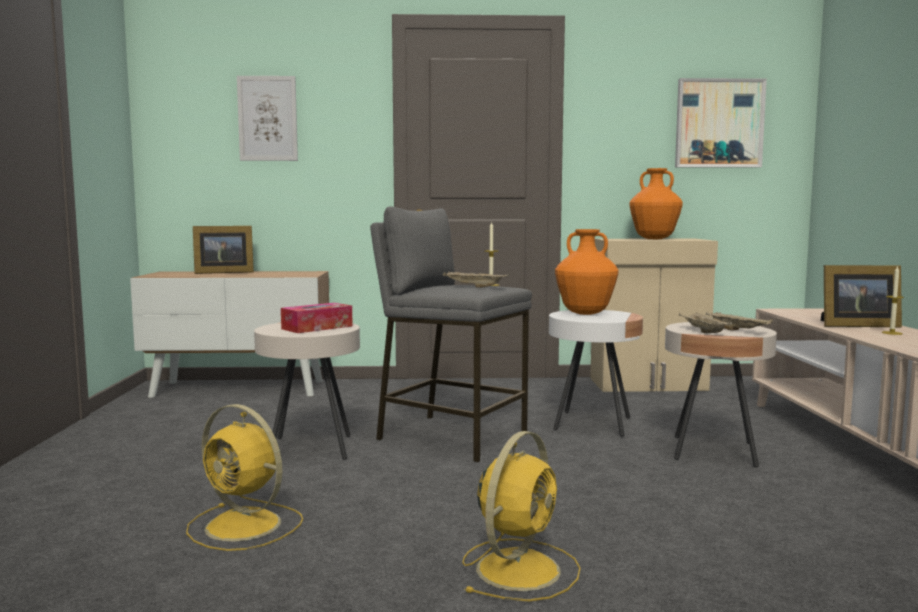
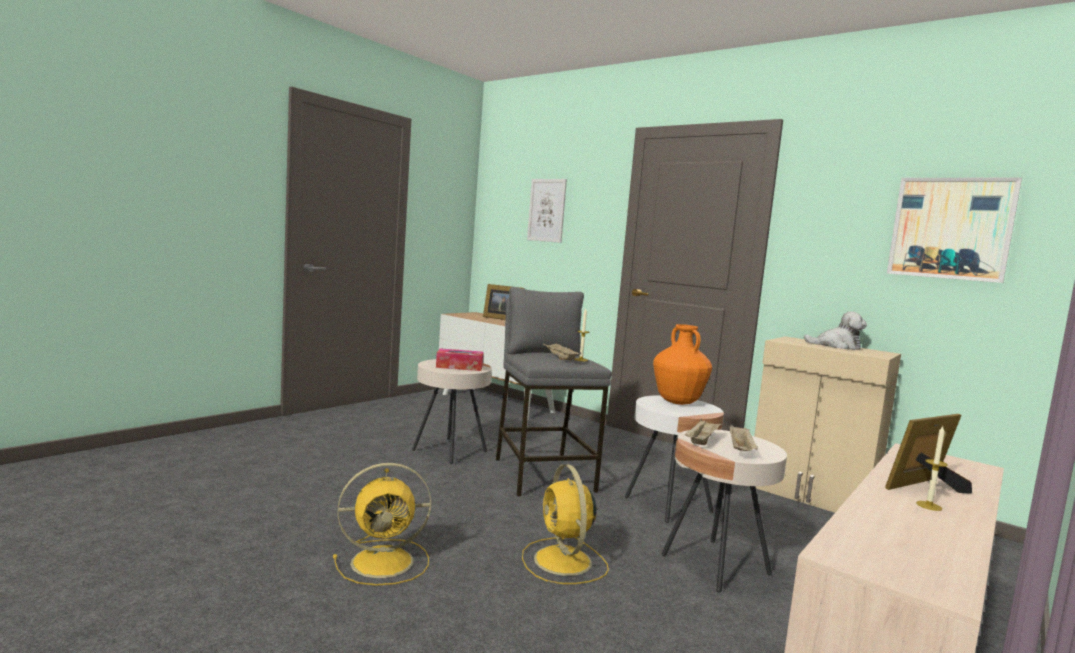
camera: 40 degrees right, 0 degrees up
(246, 526) = (329, 478): yellow fan -> yellow fan (563, 562)
(654, 239) = (836, 346): orange vase -> plush toy
(855, 325) = (925, 487): picture frame -> picture frame turned 105 degrees clockwise

